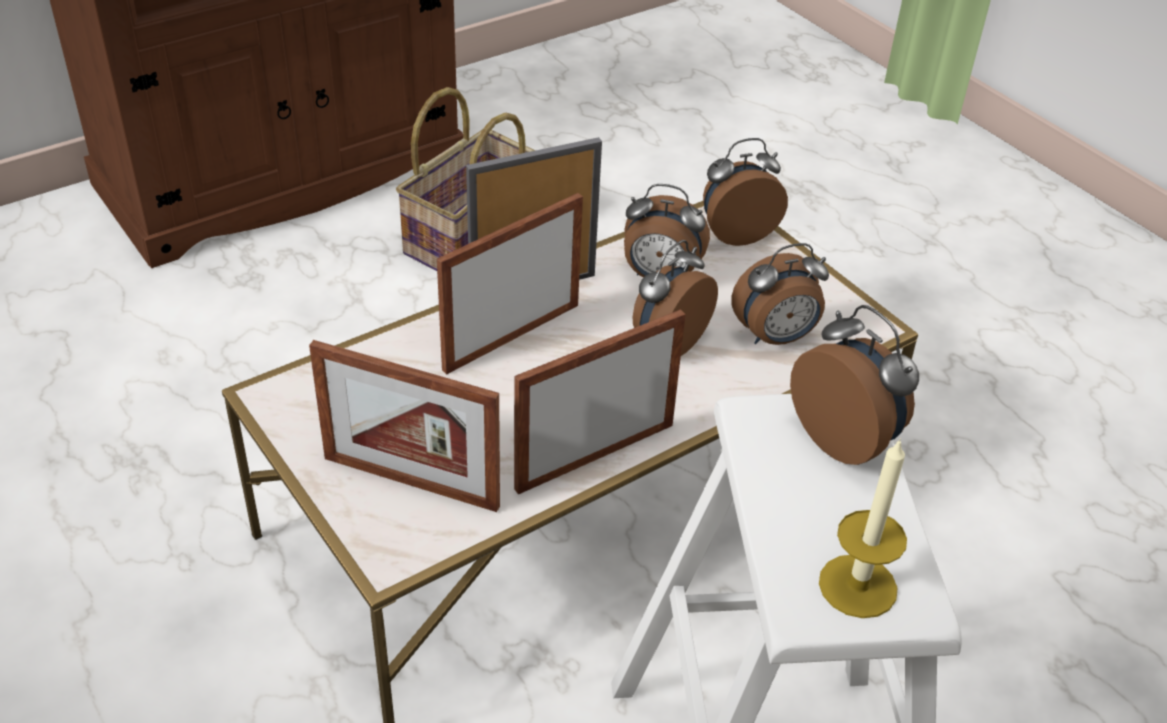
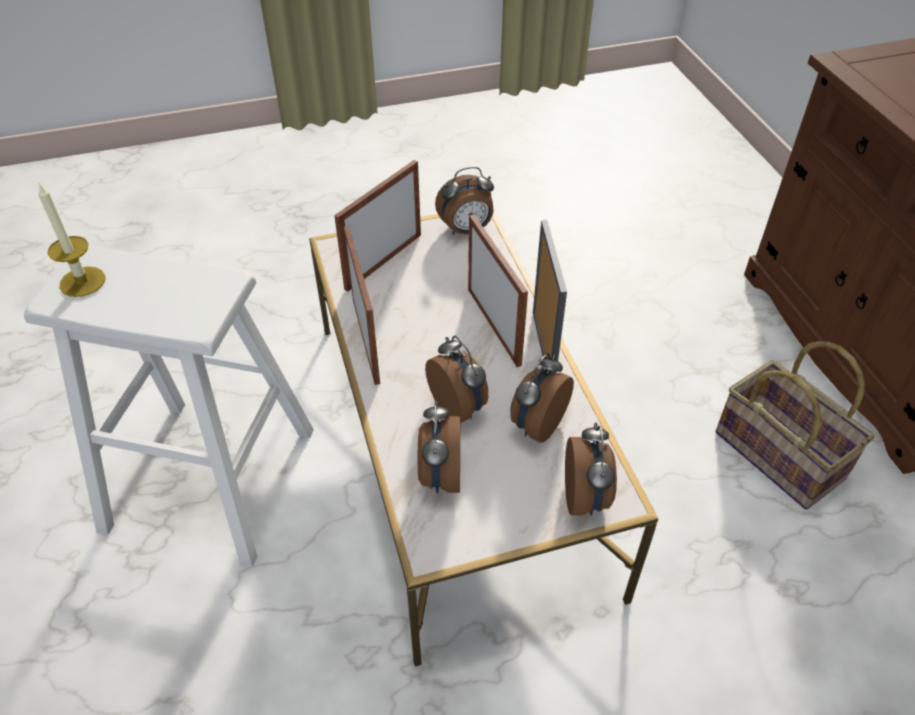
camera: 110 degrees right, 5 degrees up
(846, 439) = (179, 314): alarm clock -> alarm clock (466, 230)

